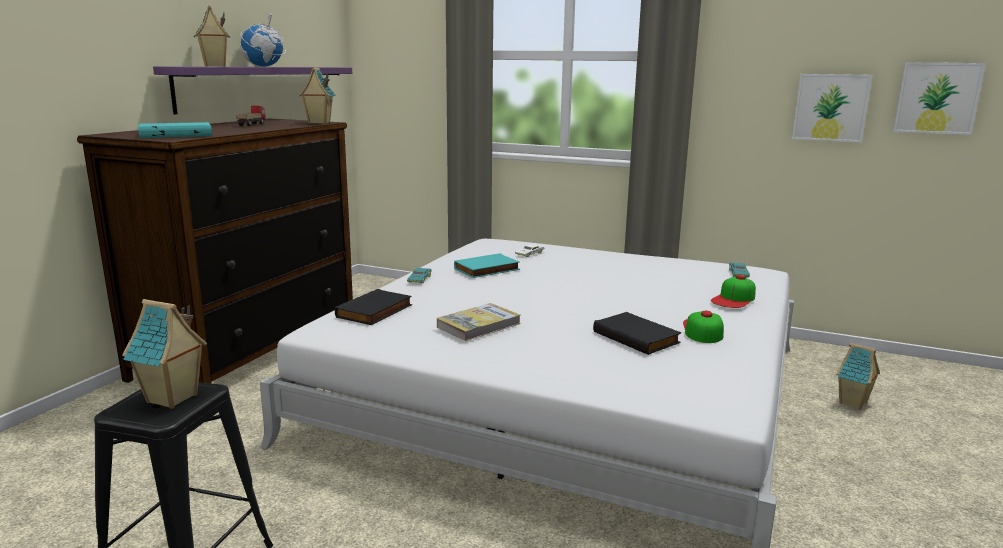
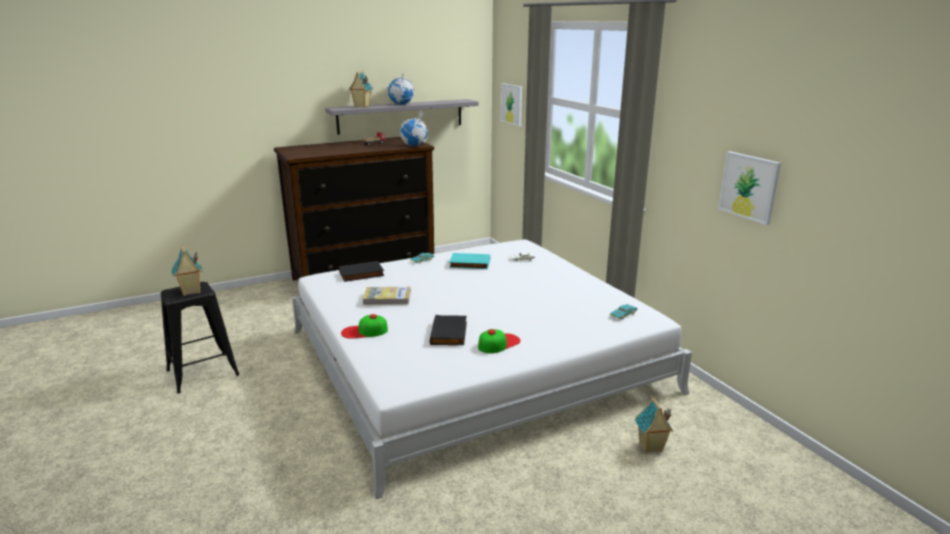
camera: 40 degrees right, 5 degrees up
(176, 135) = (309, 152): turquoise book -> none
(254, 87) = (401, 116): purple shelf -> grey shelf
(318, 123) = (414, 145): toy house -> globe
(734, 299) = (569, 331): cap -> cap (364, 331)
(937, 98) = (830, 196): picture -> picture (512, 104)

